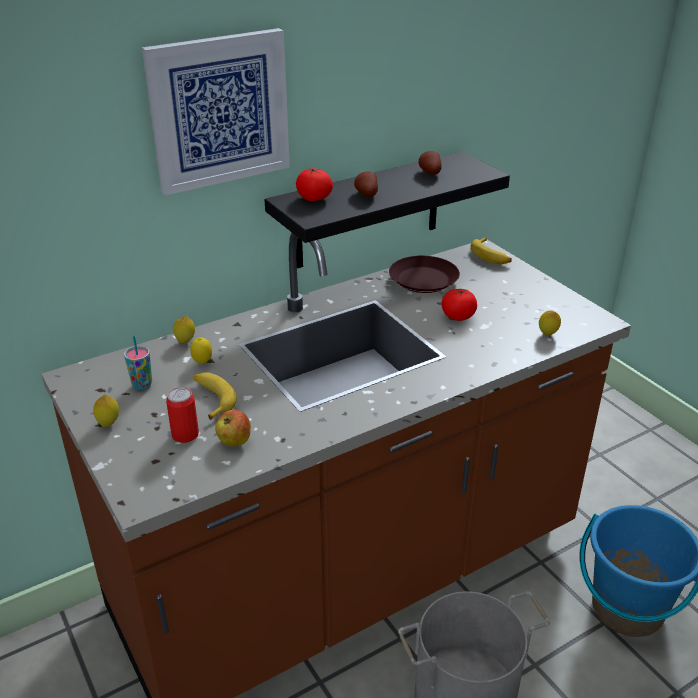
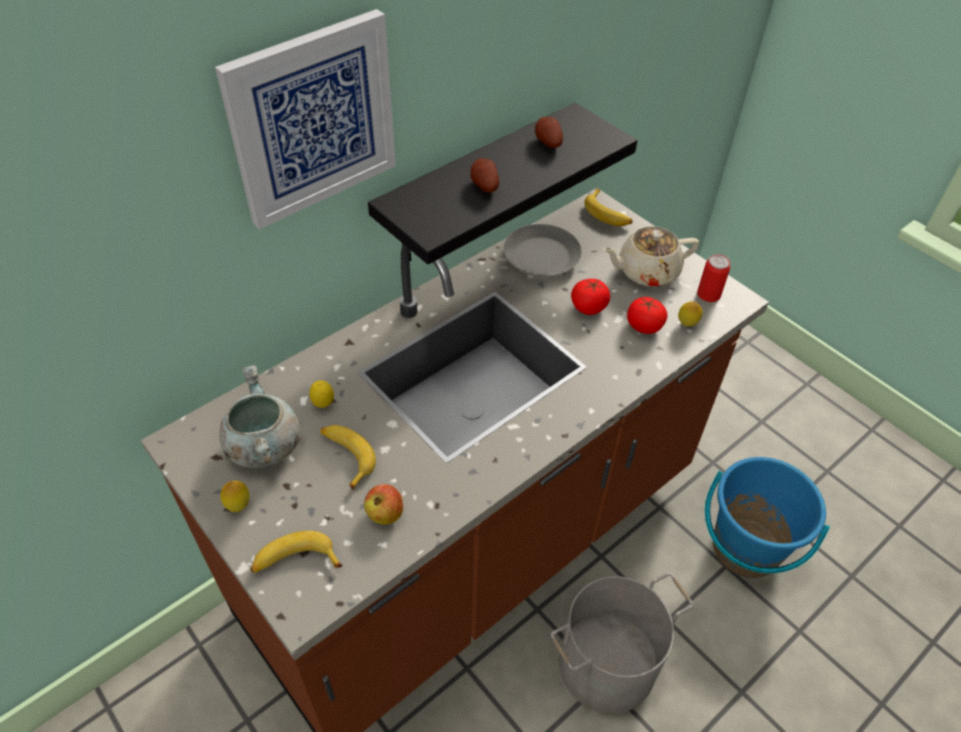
camera: 10 degrees left, 15 degrees up
(142, 385) = (263, 445): cup -> grey cooking pot
(145, 466) = (295, 561): none -> banana
(185, 342) = (297, 375): lemon -> none
(185, 435) = (328, 511): can -> can (708, 294)
(314, 198) = (426, 198): tomato -> tomato (644, 326)
(423, 280) = (541, 256): brown plate -> grey plate
(517, 296) = (646, 271): none -> beige teapot

